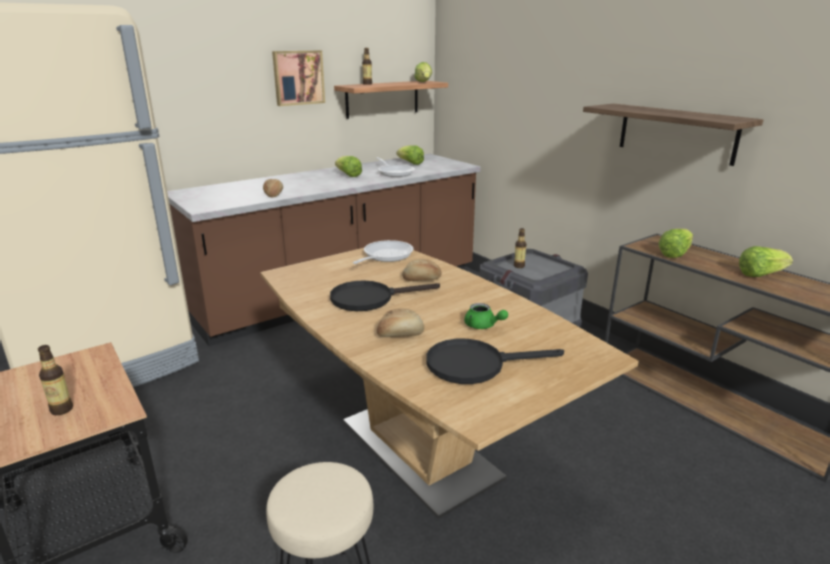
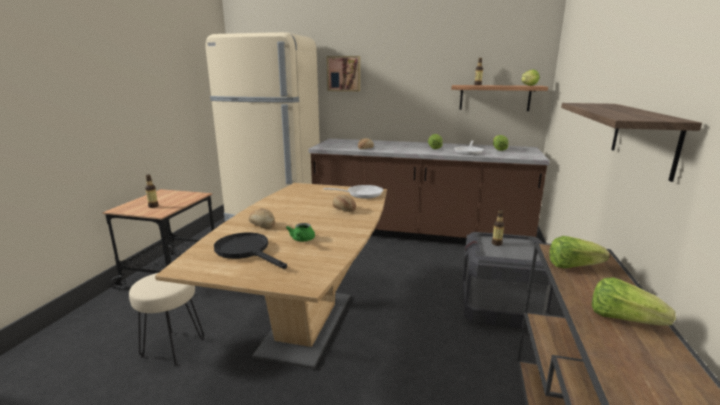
camera: 50 degrees right, 5 degrees down
(298, 77) = (424, 78): picture -> picture (344, 73)
(370, 298) = (297, 208): black frying pan -> none

